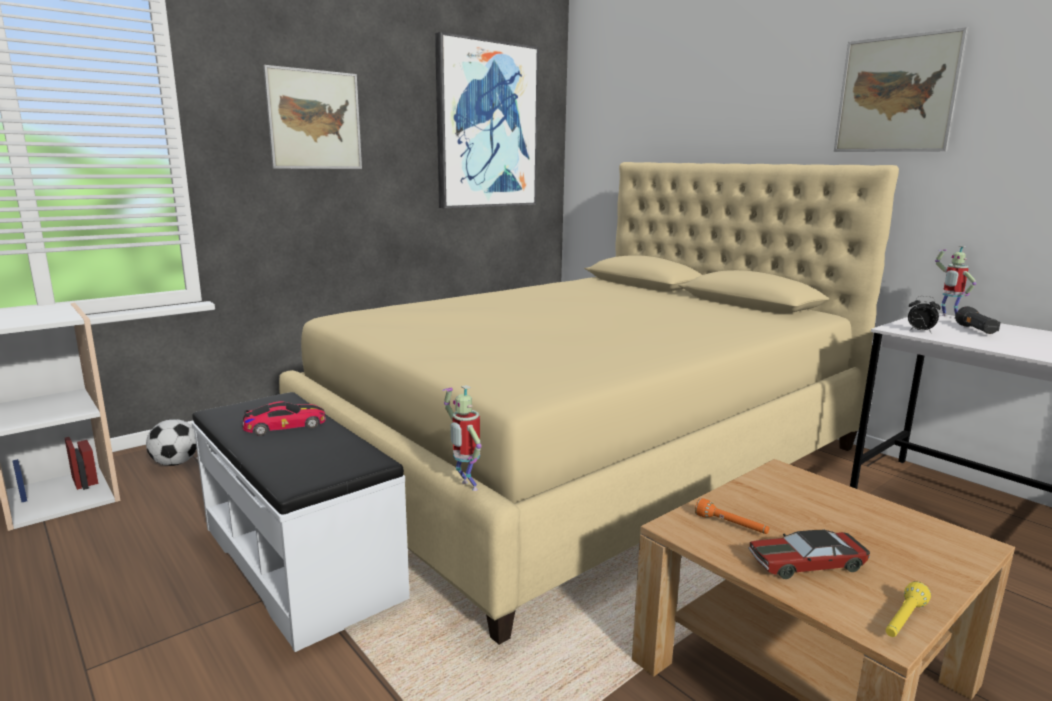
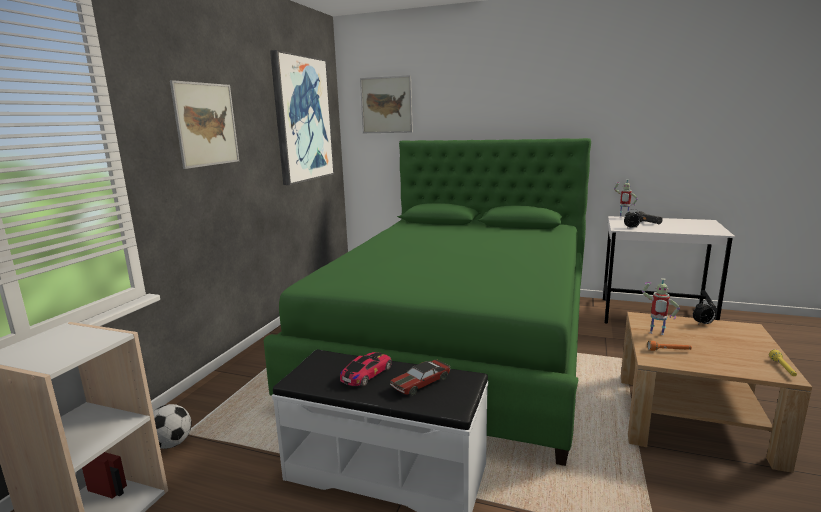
camera: 30 degrees left, 0 degrees up
(466, 486) = (535, 374): toy robot -> toy robot (656, 334)
(584, 456) = (459, 342): beige bed -> green bed
(806, 563) = (720, 357): toy car -> toy car (420, 383)
(880, 511) = (703, 324): none -> alarm clock
(896, 94) = (580, 98): picture -> picture (386, 105)

